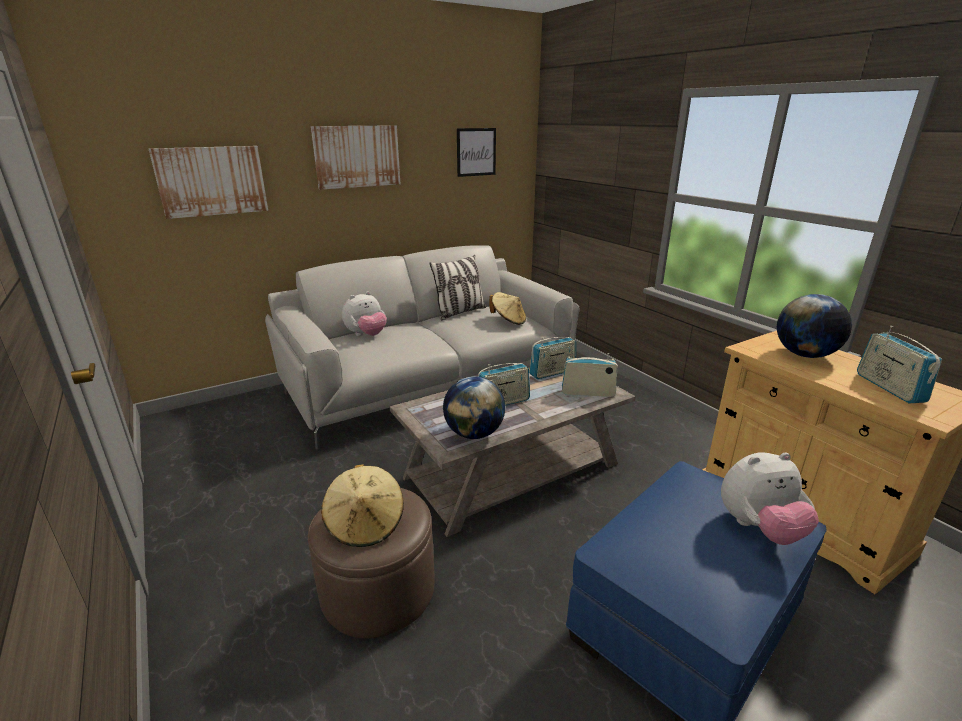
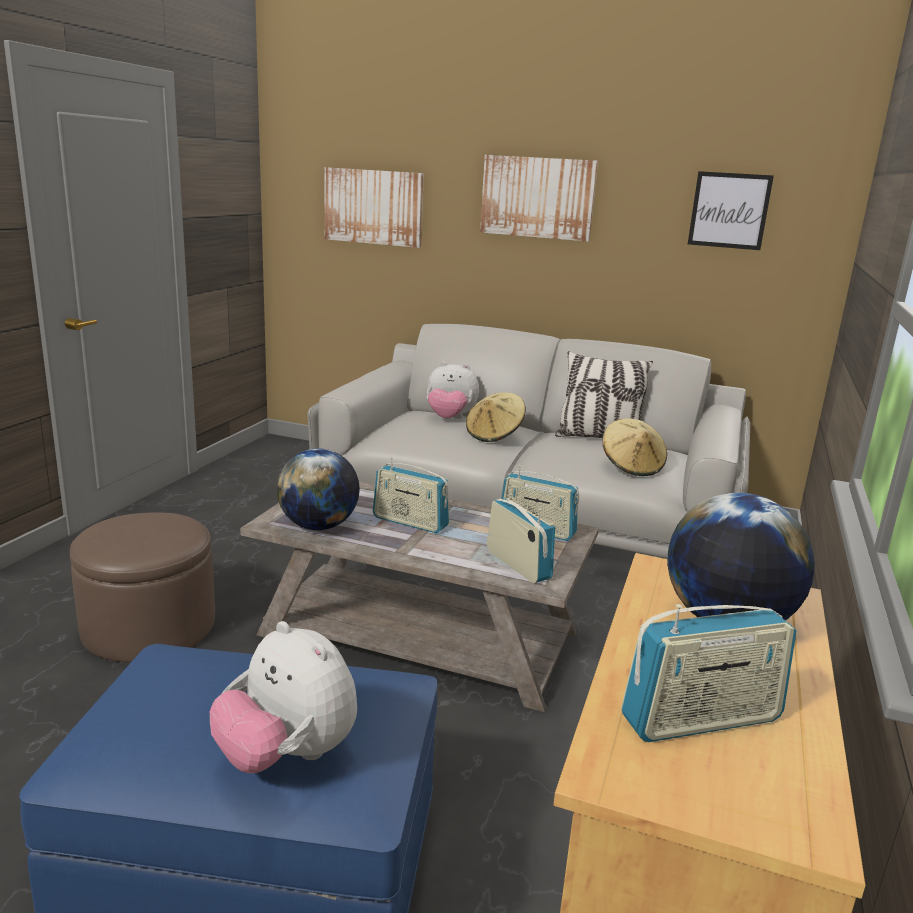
camera: 50 degrees right, 5 degrees down
(365, 524) = (127, 534): beige hat -> beige hat (494, 435)
(889, 388) = (701, 720): radio -> radio turned 150 degrees counterclockwise

